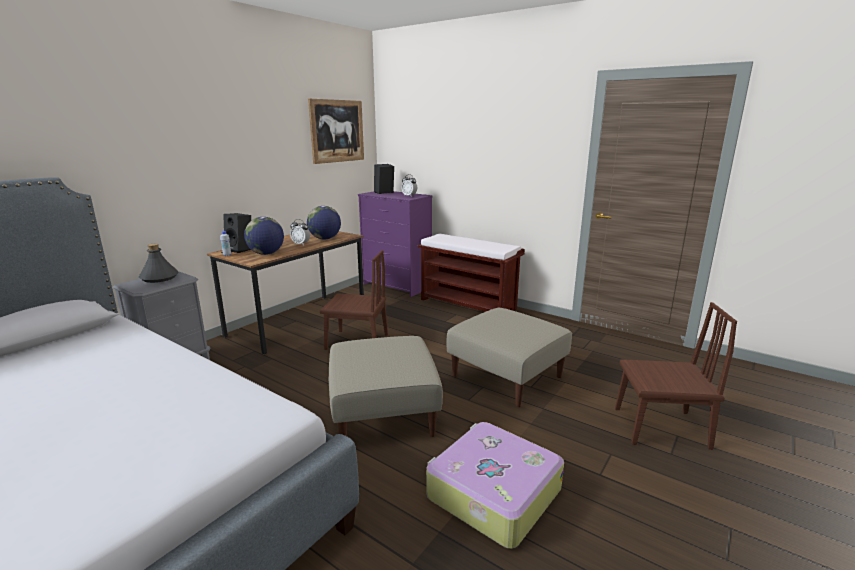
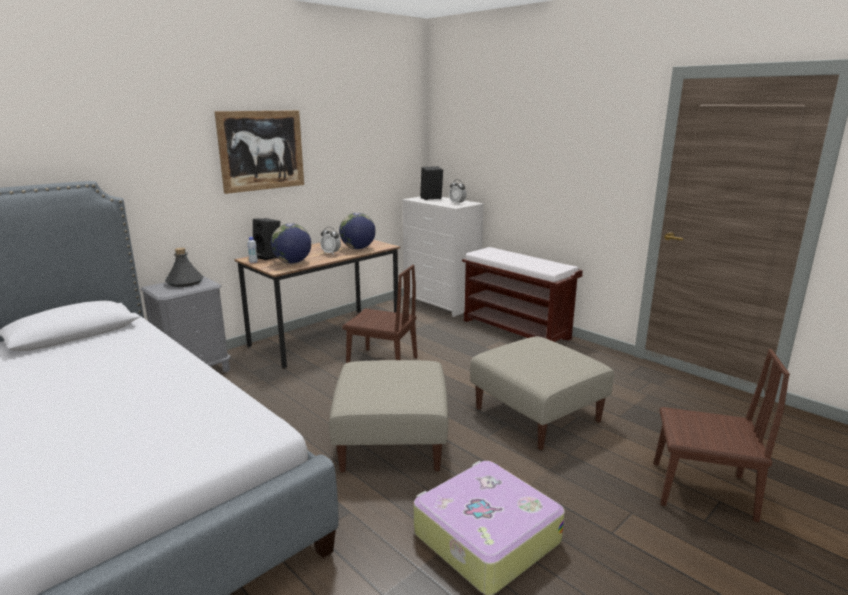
camera: 10 degrees right, 0 degrees up
(337, 131) = (381, 130): picture -> picture (261, 150)
(397, 286) = (441, 303): purple dresser -> white dresser

